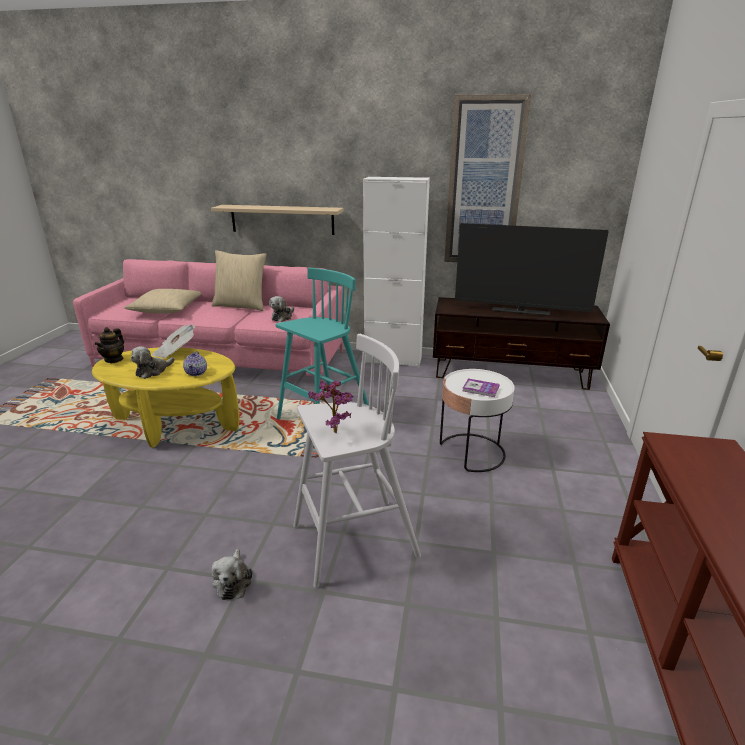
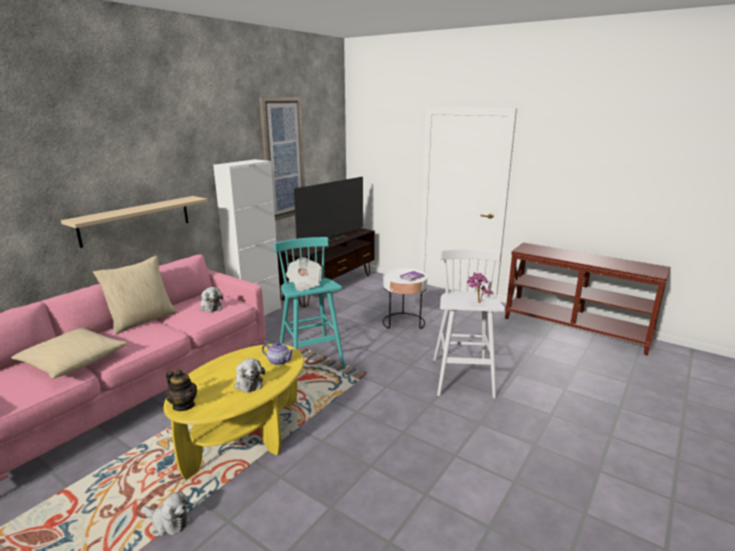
camera: 65 degrees left, 5 degrees down
(175, 352) = (213, 368): newspaper -> newspaper (304, 284)
(233, 581) = (479, 427): plush toy -> plush toy (169, 521)

